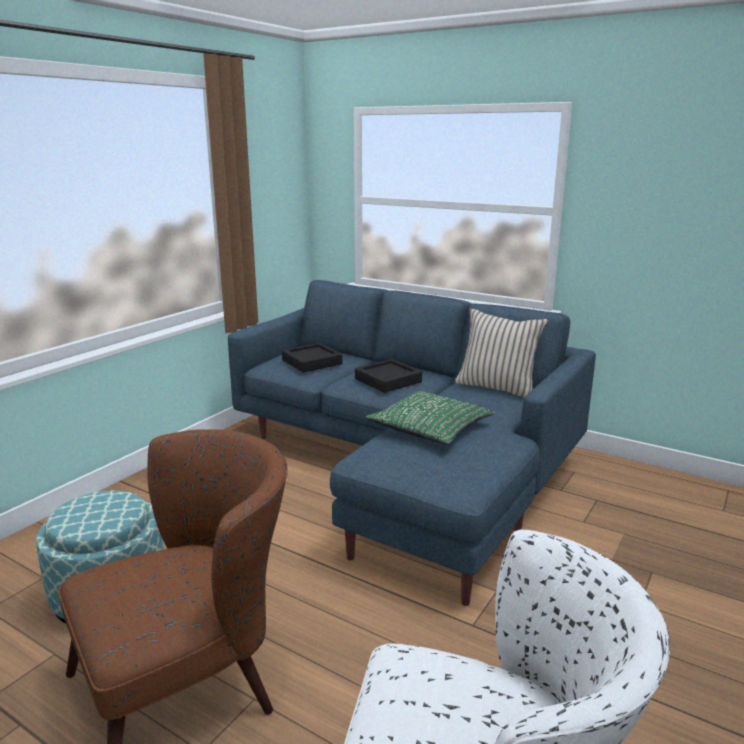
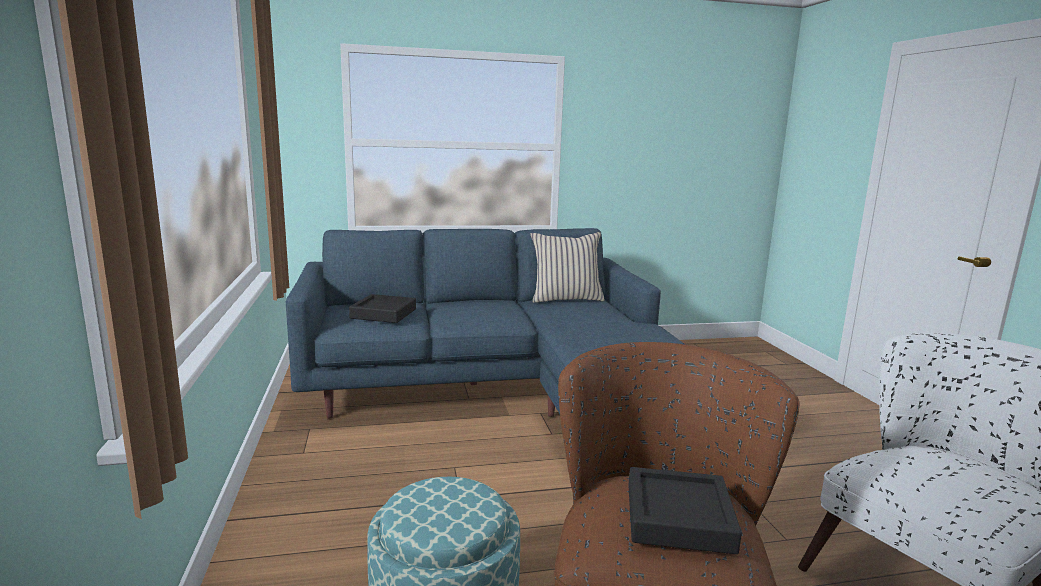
camera: 45 degrees left, 5 degrees down
(388, 380) = (483, 312): black tray -> black tray (678, 517)
(430, 428) = (591, 333): green pillow -> none

